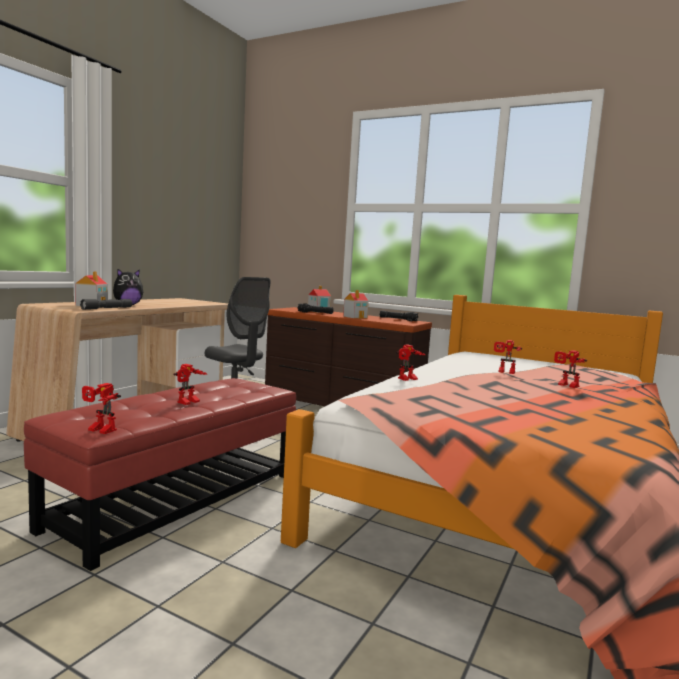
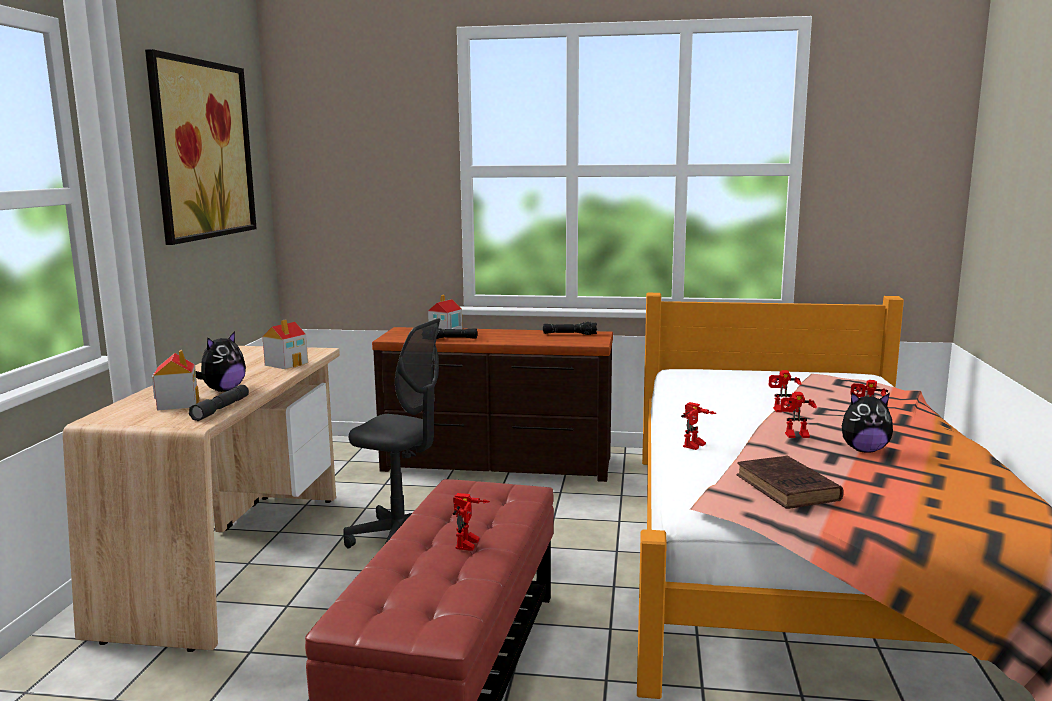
camera: 20 degrees left, 5 degrees up
(98, 430) = (443, 628): toy robot -> toy robot (796, 436)
(183, 180) = (202, 150): none -> picture
(355, 317) = (513, 339): toy house -> toy house (287, 364)
(432, 402) = (789, 489): none -> brown book
(538, 398) = (864, 450): none -> plush toy

